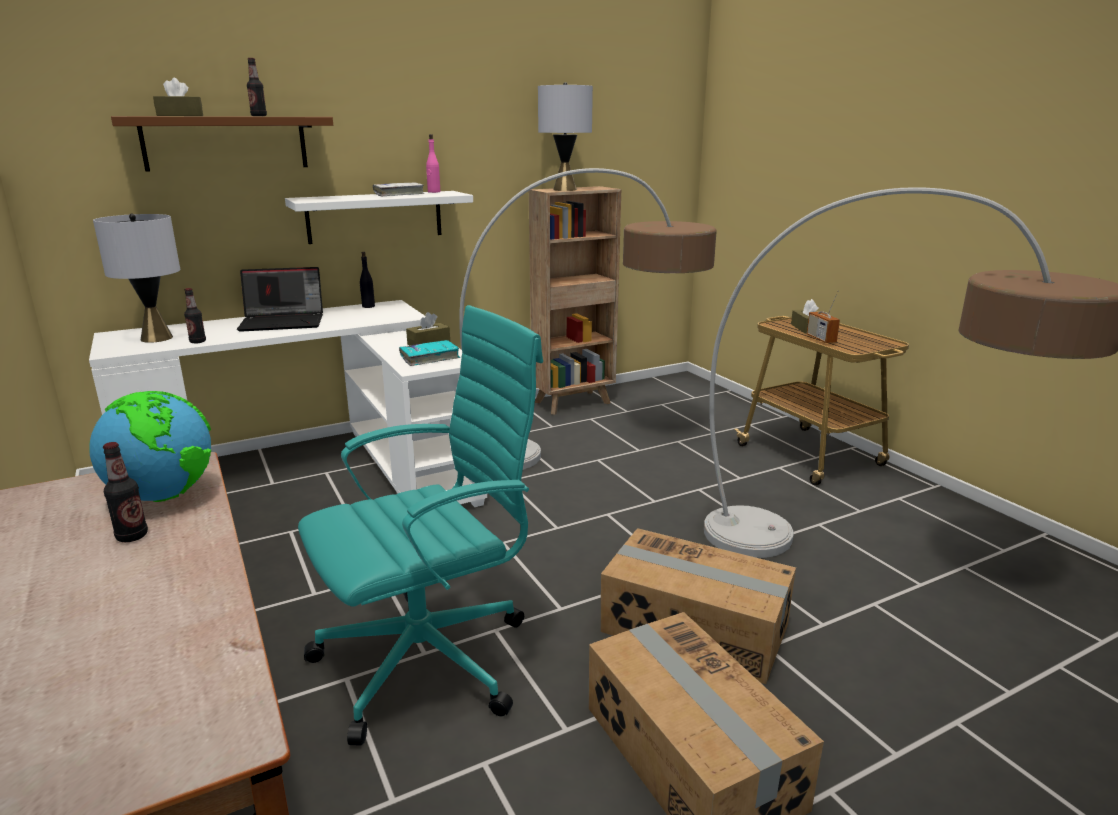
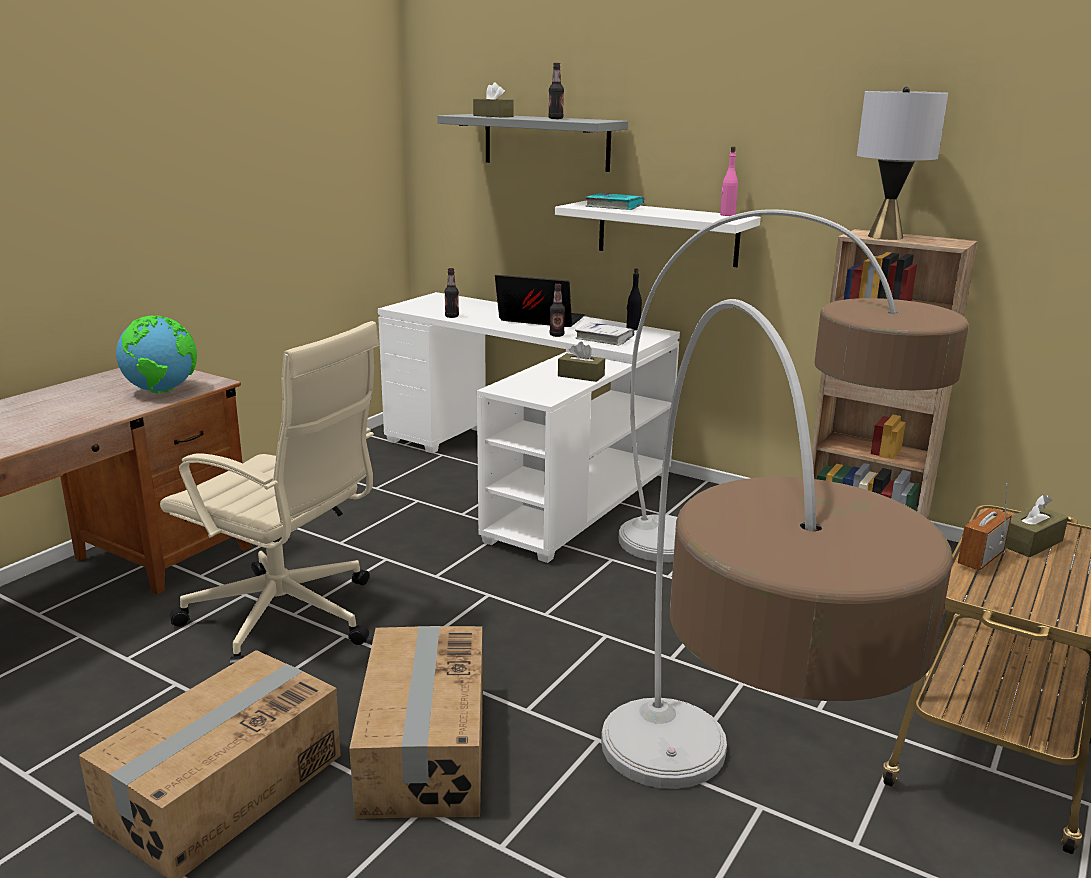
camera: 60 degrees right, 0 degrees up
(132, 536) = (104, 401): bottle -> bottle (556, 335)
(156, 338) = (444, 306): grey table lamp -> none
(226, 143) = (546, 142): brown shelf -> grey shelf
(284, 322) = (538, 320): laptop -> laptop turned 150 degrees clockwise
(399, 194) = (678, 212): white book -> white book (604, 339)
(430, 358) = (538, 386): turquoise book -> turquoise book (614, 207)
(431, 659) = (287, 619): turquoise office chair -> beige office chair

